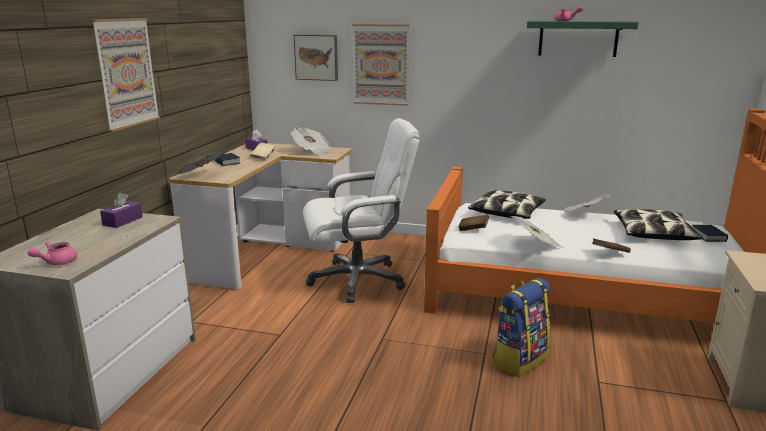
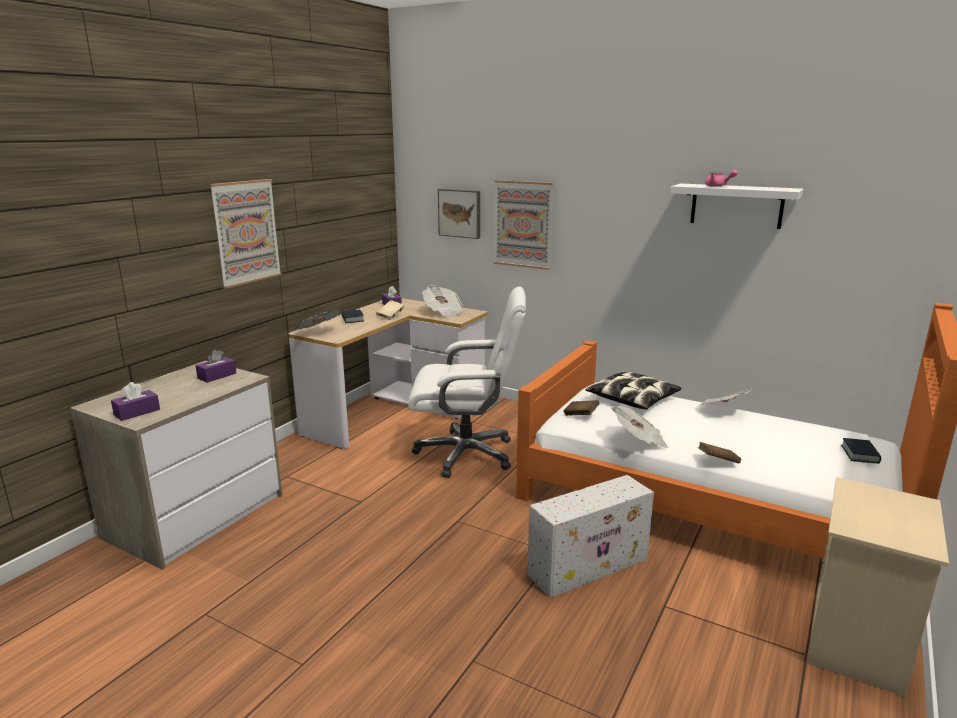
camera: 15 degrees right, 0 degrees up
(56, 262) = (137, 412): pink teapot -> purple tissue box
(519, 359) = (589, 566): backpack -> white storage box
(578, 38) = (736, 206): green shelf -> white shelf
(653, 234) = (791, 443): pillow -> none

